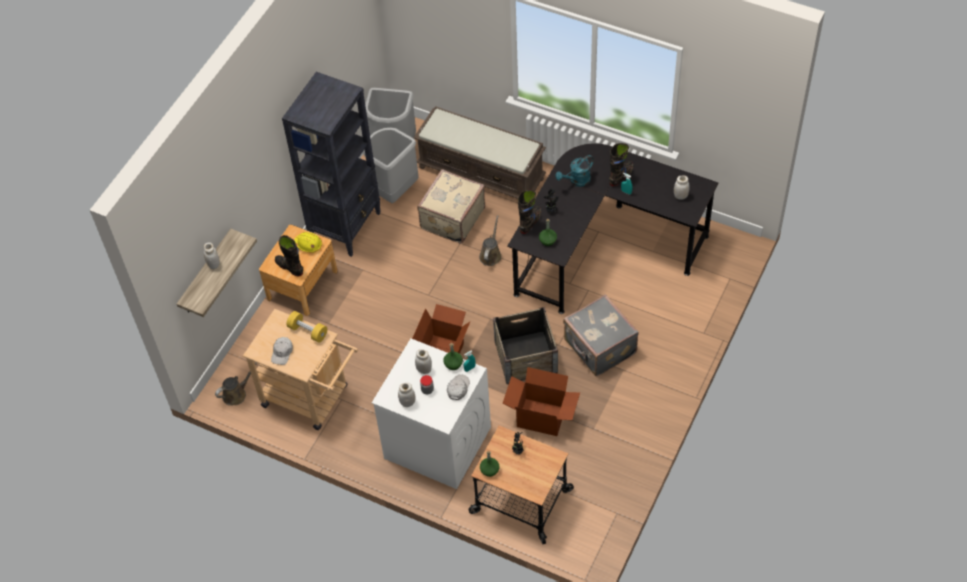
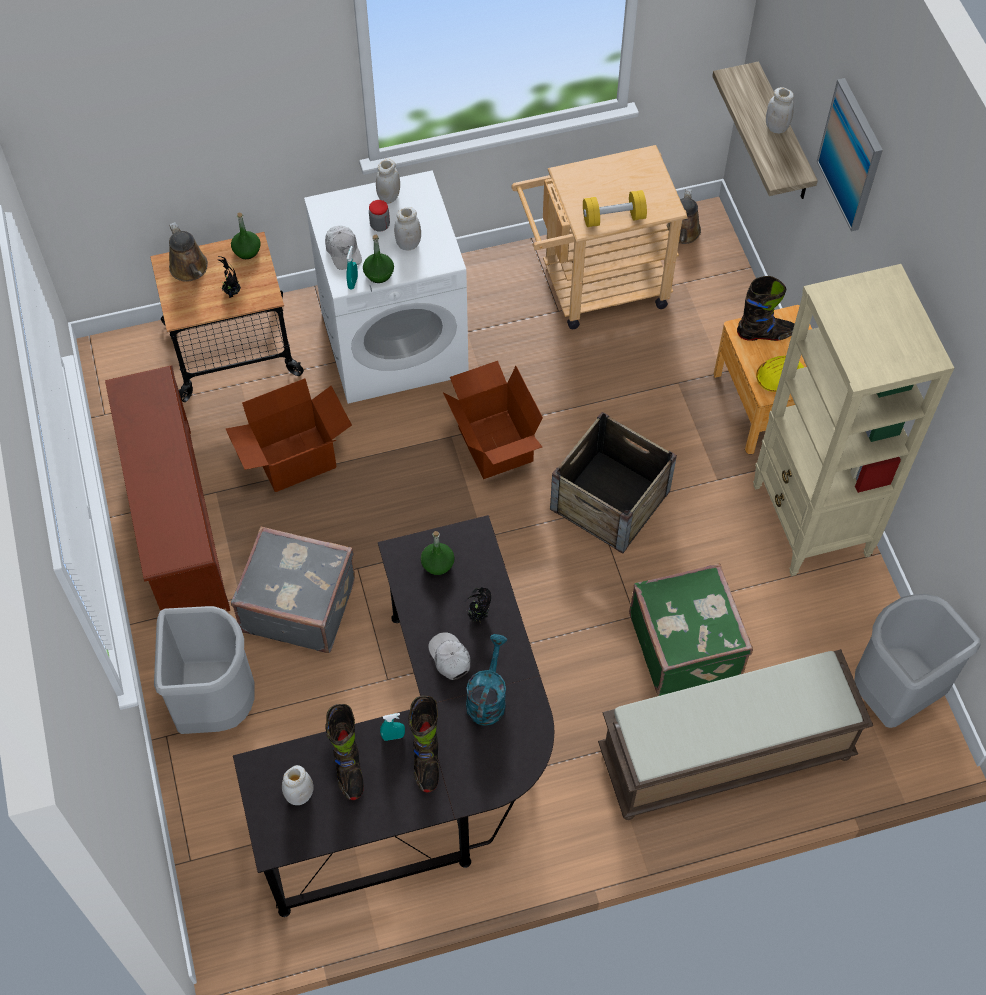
camera: 135 degrees right, 5 degrees up
(235, 176) = (851, 155): none -> picture
(282, 353) = (613, 176): white cap -> white cap (449, 658)
(346, 226) = (811, 521): black bookcase -> beige bookcase
(393, 191) = (812, 624): grey trash can -> grey trash can (216, 704)
(451, 218) = (687, 644): beige suitcase -> green suitcase
(491, 254) = (574, 630): brown watering can -> brown watering can (190, 269)
(525, 356) = (387, 520): crate -> crate (610, 500)
(530, 222) = (490, 574): black boot -> black boot (348, 768)
(625, 426) = (176, 523): none -> brown shoe rack

